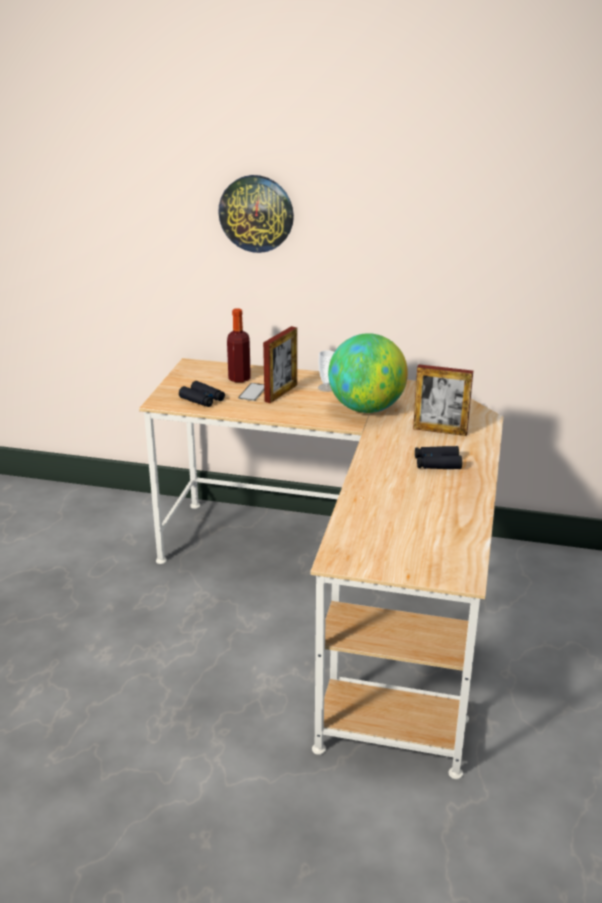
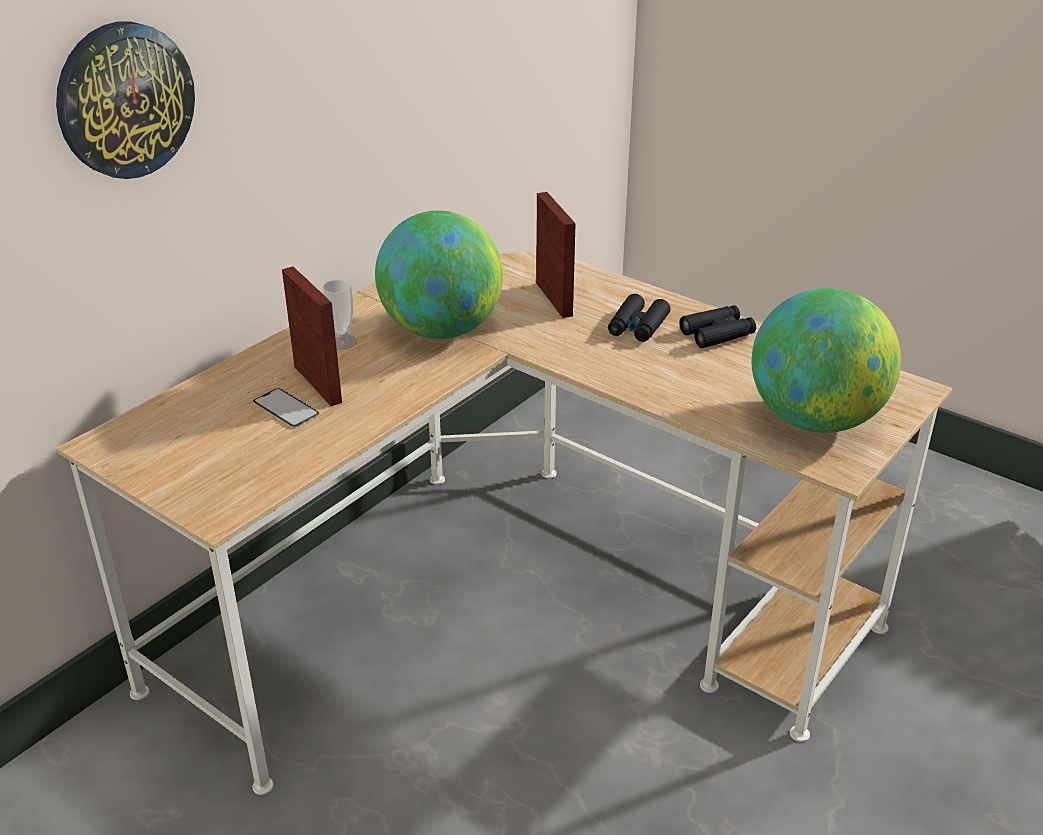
camera: 65 degrees left, 5 degrees up
(202, 399) = (257, 464): black binoculars -> black binoculars (717, 334)
(239, 378) = (219, 408): bottle -> none
(384, 543) = (815, 420): none -> globe
(440, 430) = (554, 299): picture frame -> picture frame turned 60 degrees counterclockwise

